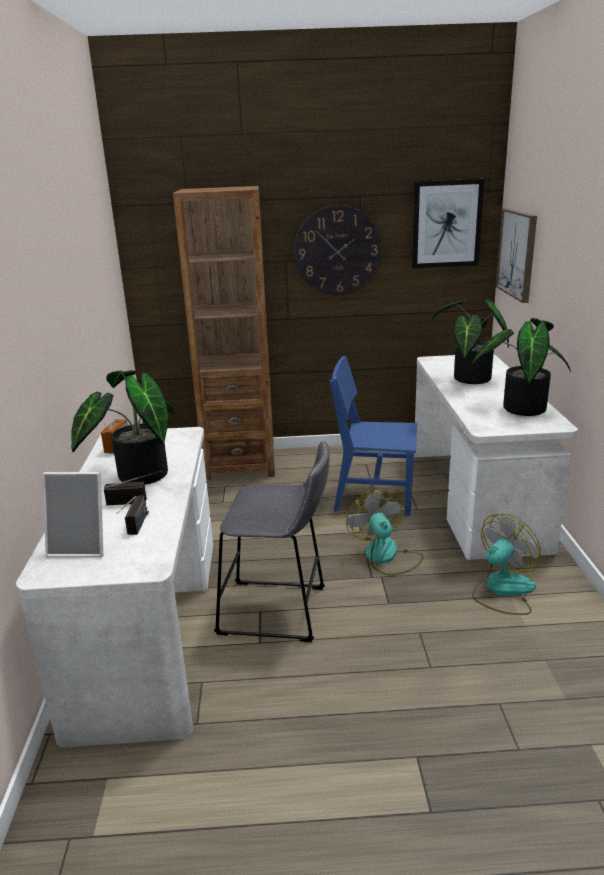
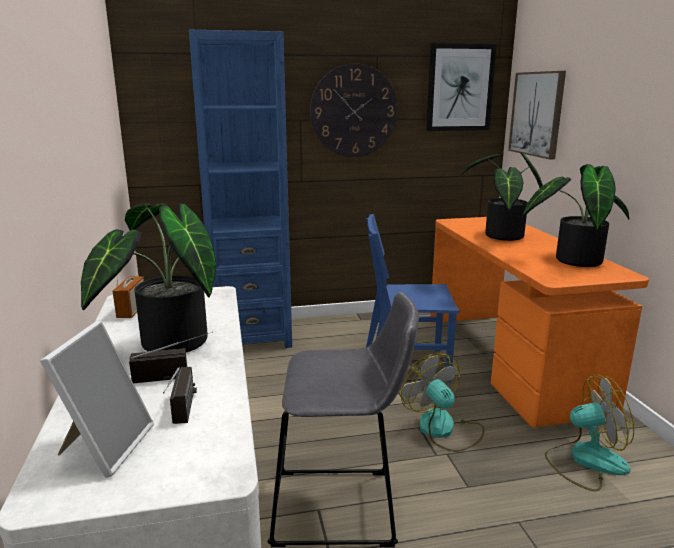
camera: 10 degrees left, 5 degrees down
(82, 546) = (105, 447): picture frame -> picture frame turned 75 degrees counterclockwise
(240, 465) = (251, 337): brown bookcase -> blue bookcase
(477, 498) = (510, 360): white desk -> orange desk
(502, 590) = (585, 461): fan -> fan turned 45 degrees clockwise

